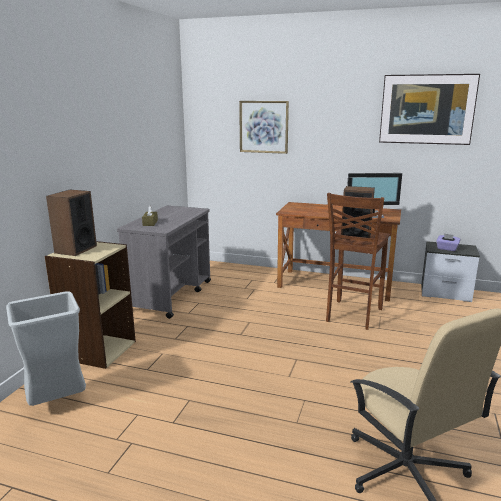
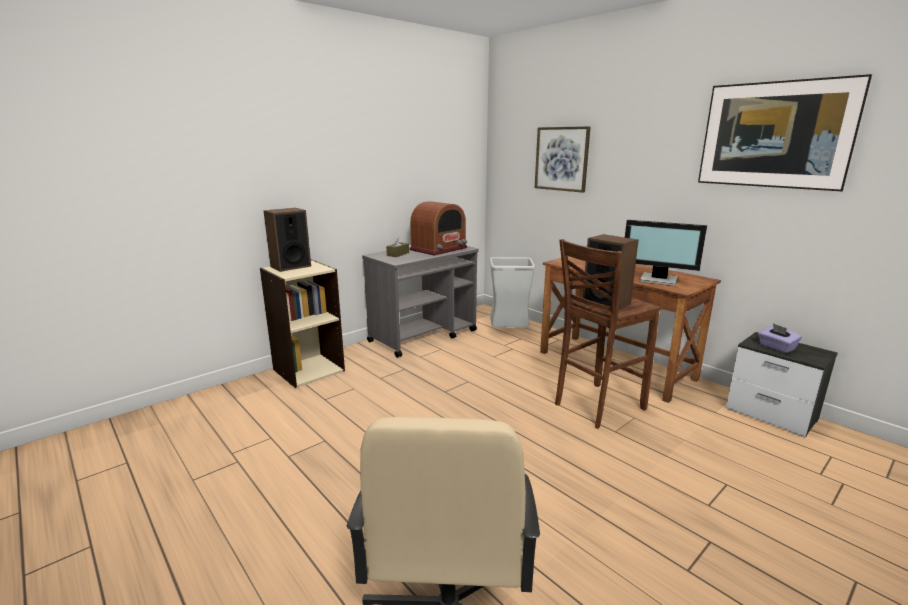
camera: 30 degrees right, 0 degrees up
(58, 403) = (229, 406): grey trash can -> grey trash can (509, 334)
(177, 213) = (439, 249): none -> radio

